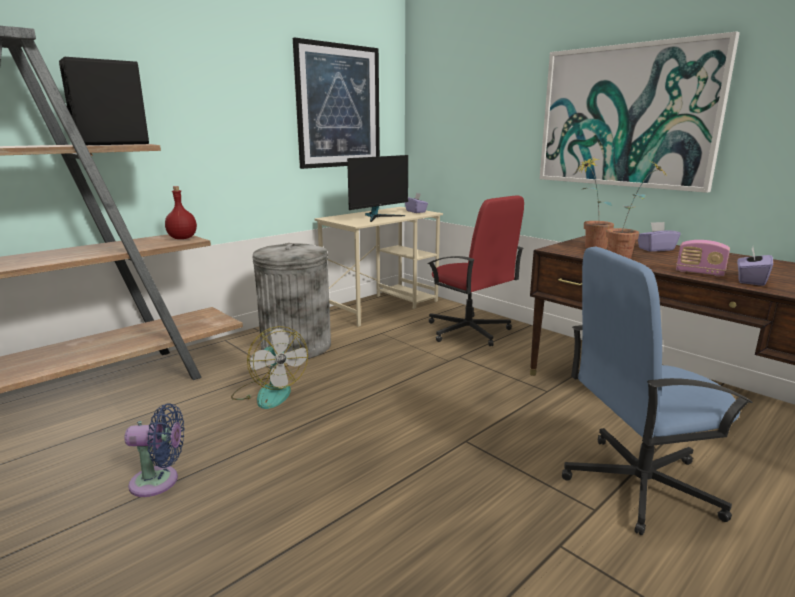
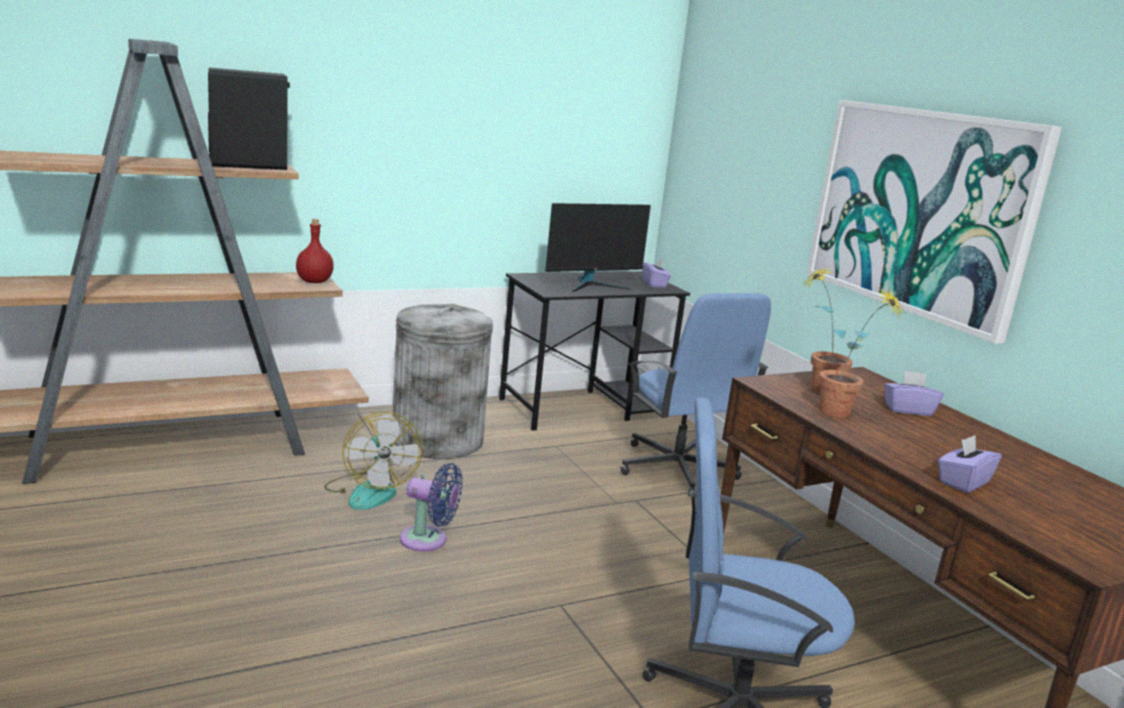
camera: 15 degrees right, 0 degrees up
(159, 481) = (203, 559): blue fan -> blue fan (428, 540)
(339, 106) = (565, 128): picture -> none
(382, 306) = (584, 407): beige desk -> black desk
(468, 331) = (677, 469): red office chair -> blue office chair
(699, 273) = (909, 457): radio -> none

